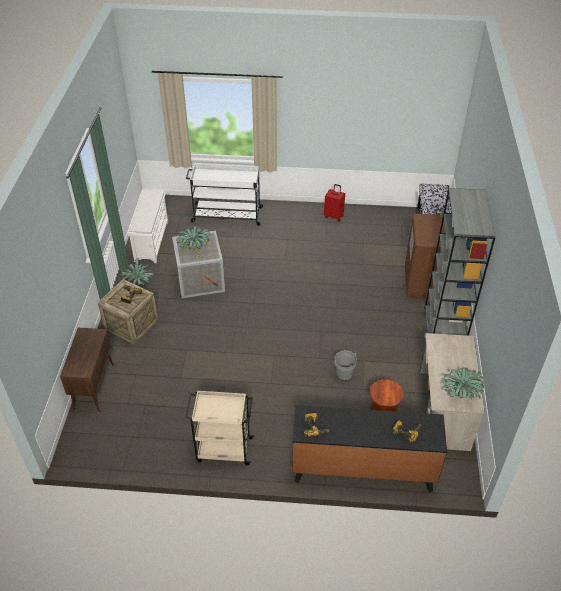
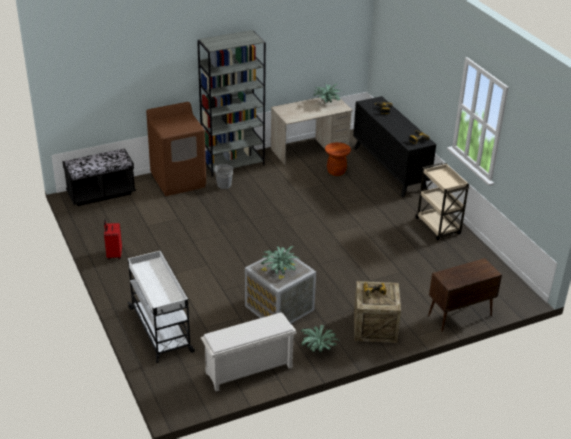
camera: 120 degrees left, 10 degrees down
(344, 373) = (316, 196): grey bucket -> grey bucket (224, 185)

